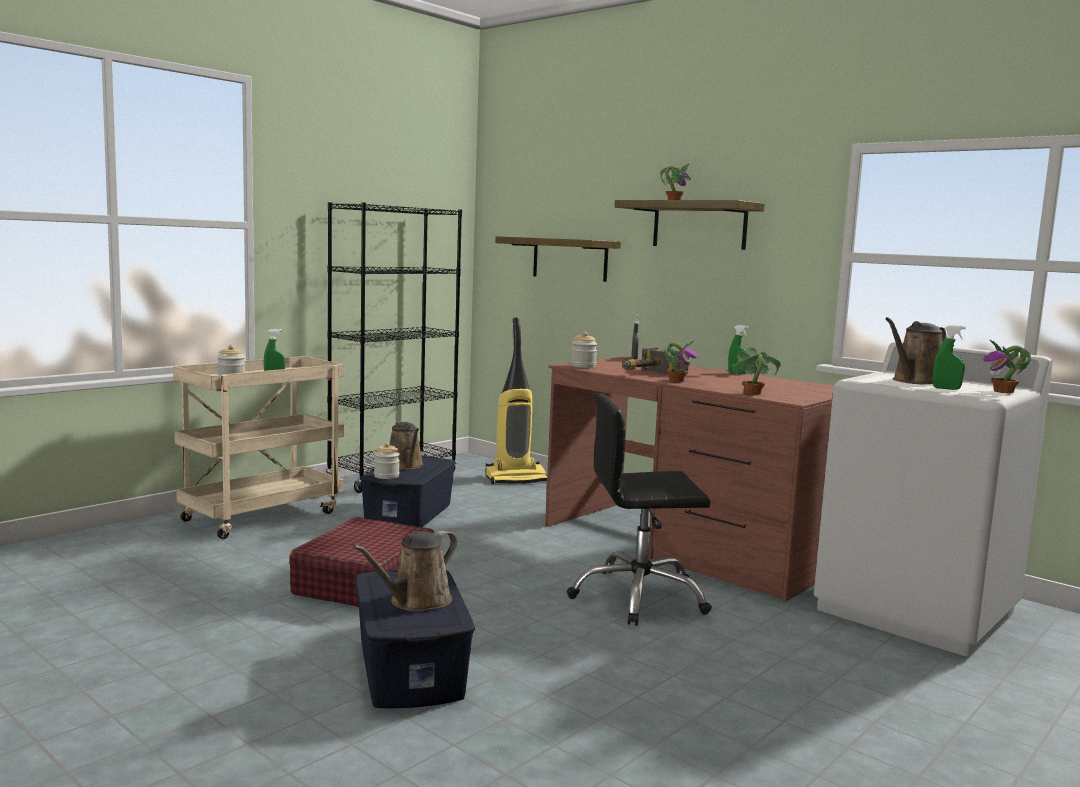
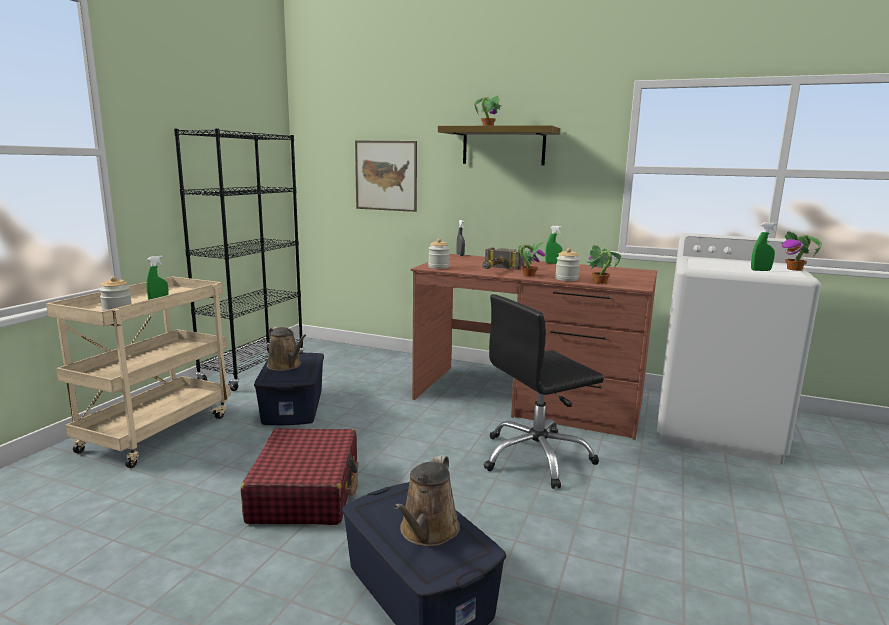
camera: 20 degrees left, 5 degrees up
(386, 476) = (278, 379): jar -> jar (566, 279)
(516, 479) = (356, 356): vacuum cleaner -> none
(570, 259) = (386, 175): shelf -> picture
(916, 381) = (727, 265): brown watering can -> none

